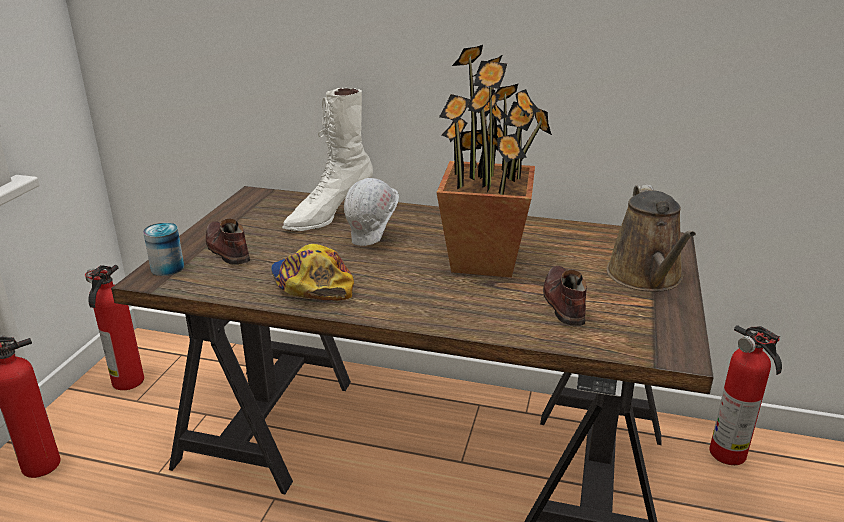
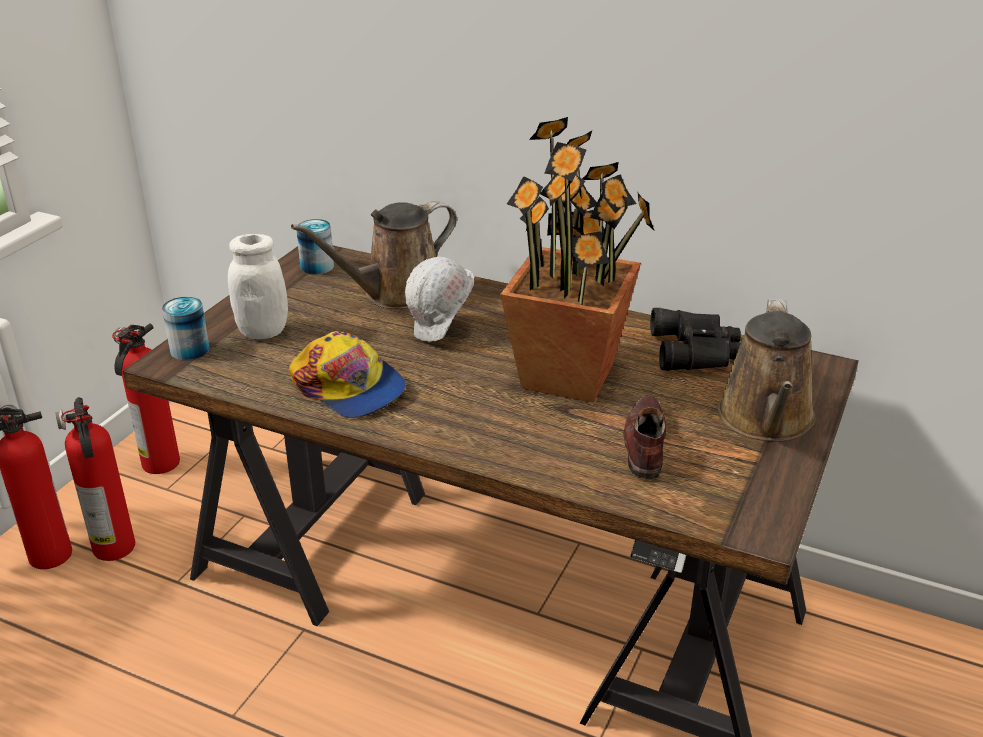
camera: 10 degrees right, 5 degrees up
(226, 250) = (263, 331): brown shoe -> white jar
(258, 203) = (317, 266): none -> can
(311, 283) = (349, 387): cap -> cap turned 150 degrees clockwise
(329, 216) = (397, 294): white boot -> brown watering can
(575, 236) = (698, 351): none -> black binoculars
(730, 454) = (890, 649): fire extinguisher -> fire extinguisher (114, 549)

